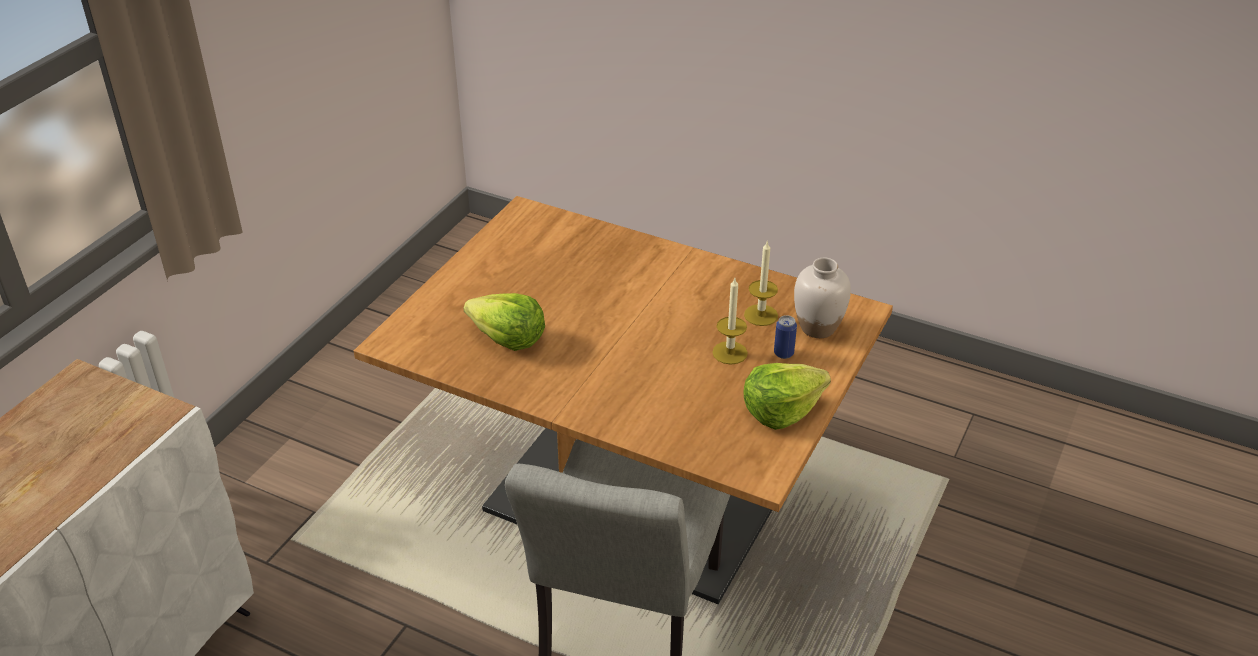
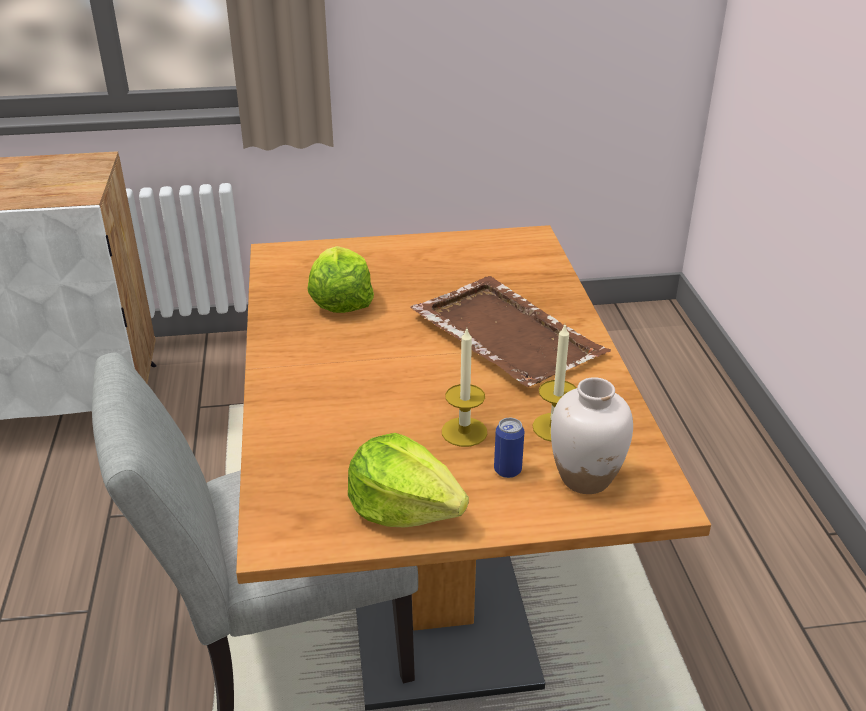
camera: 55 degrees right, 5 degrees down
(640, 285) = (505, 334): none -> brown tray

